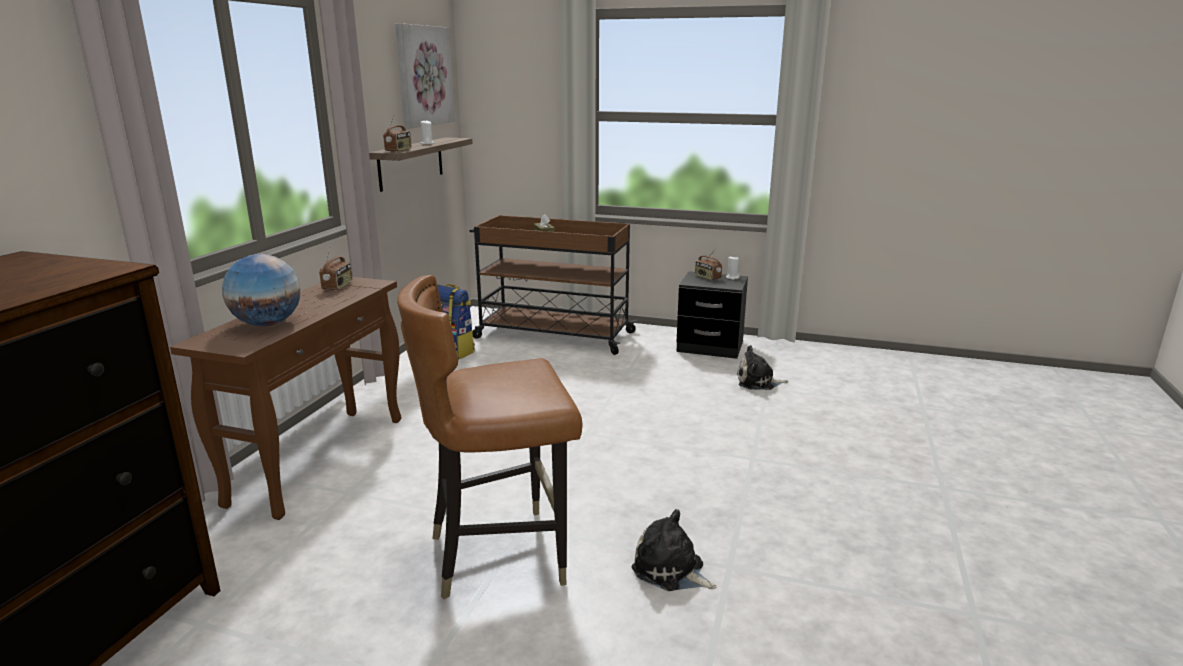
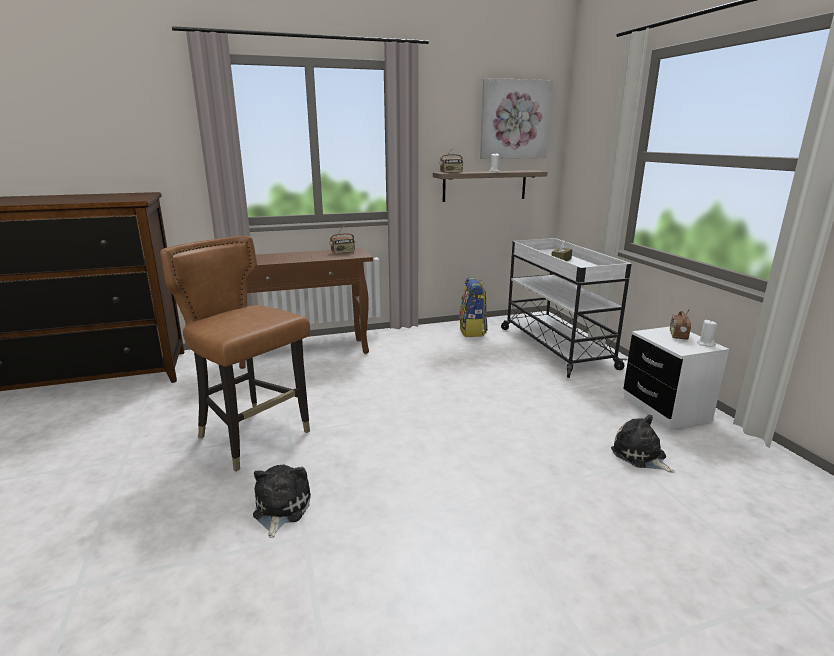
camera: 55 degrees right, 0 degrees up
(267, 324) = (268, 258): globe -> none
(552, 335) = (555, 347): brown cart -> white cart
(710, 347) = (665, 409): black nightstand -> white nightstand

